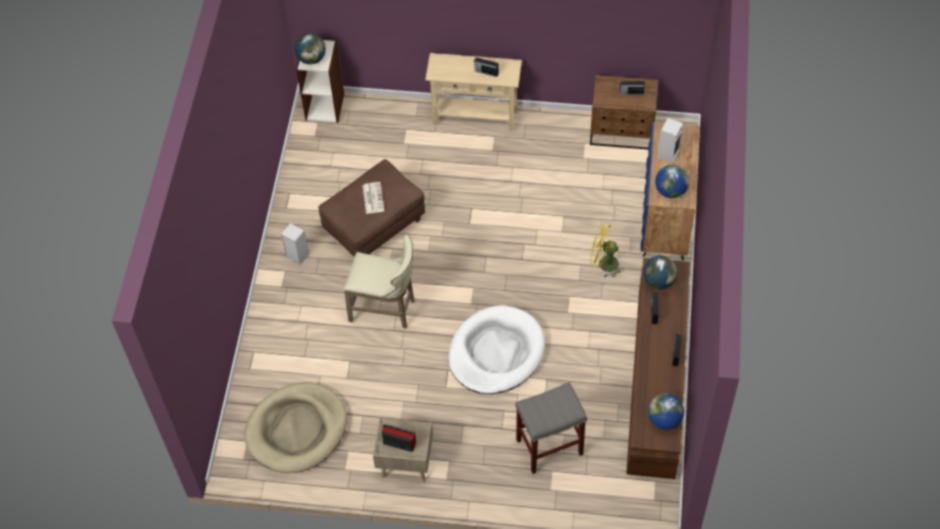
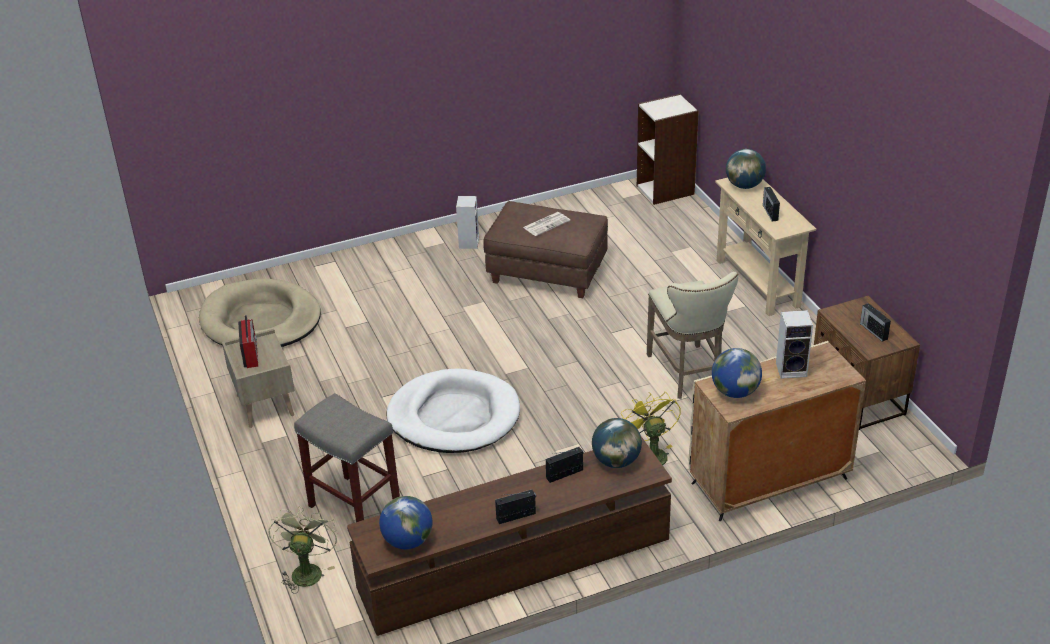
camera: 60 degrees right, 20 degrees down
(311, 58) = (659, 106): globe -> globe (744, 185)
(386, 310) = (448, 320): beige stool -> beige stool (687, 375)
(593, 497) = (306, 570): none -> green fan
(666, 218) = (768, 481): blue cabinet -> beige cabinet

